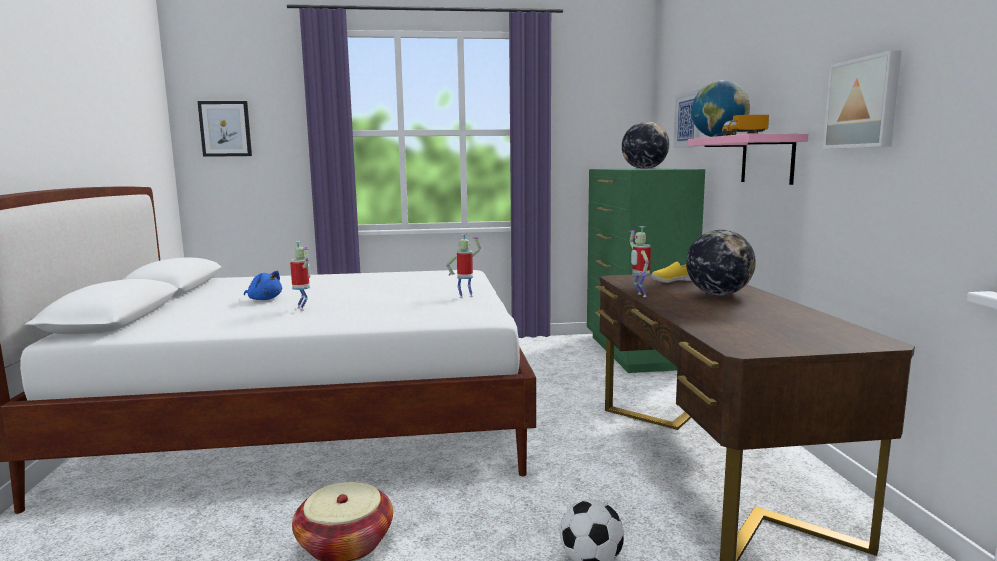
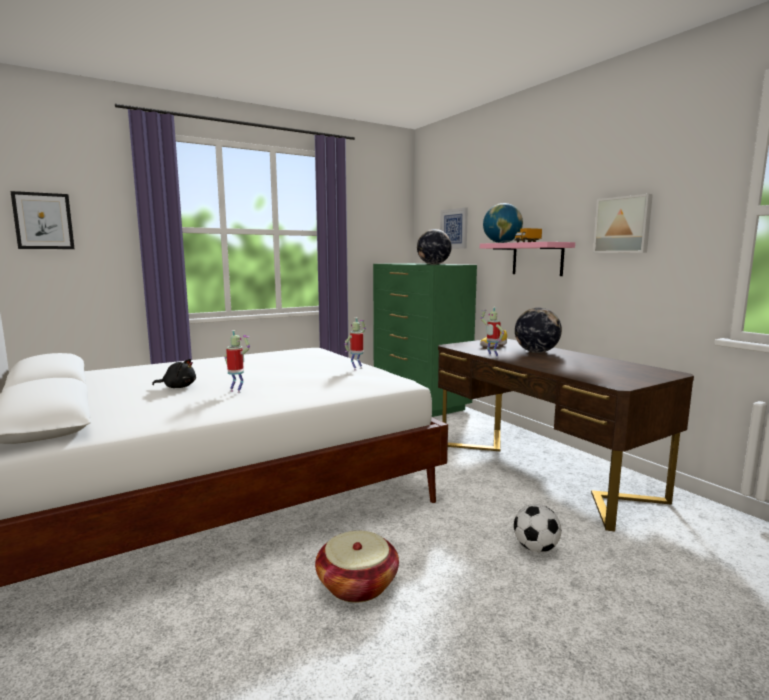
camera: 25 degrees left, 0 degrees up
(264, 299) = (178, 387): blue plush toy -> black plush toy

